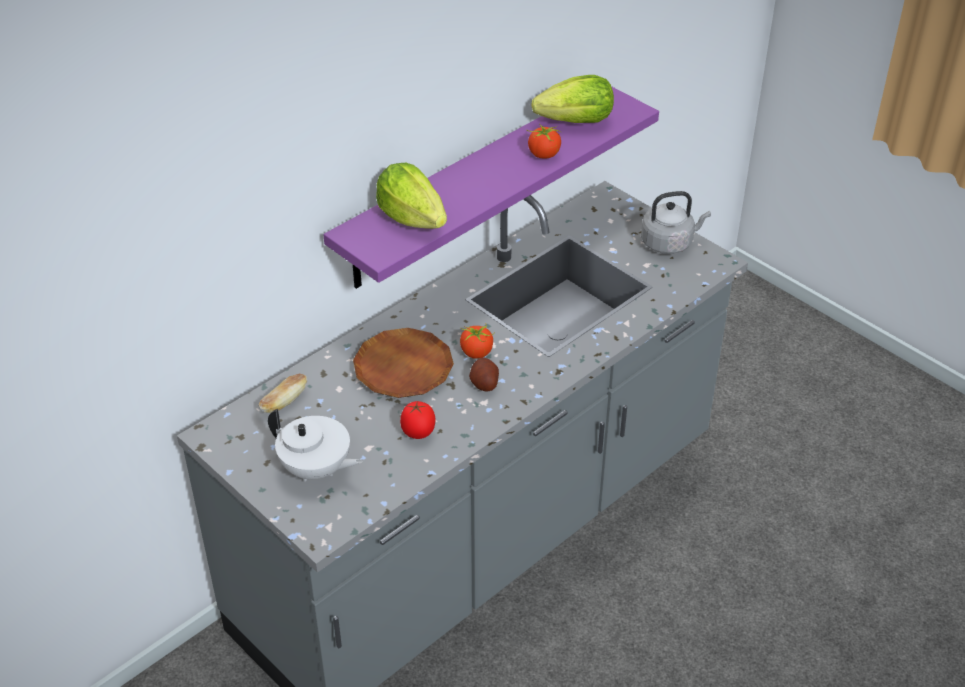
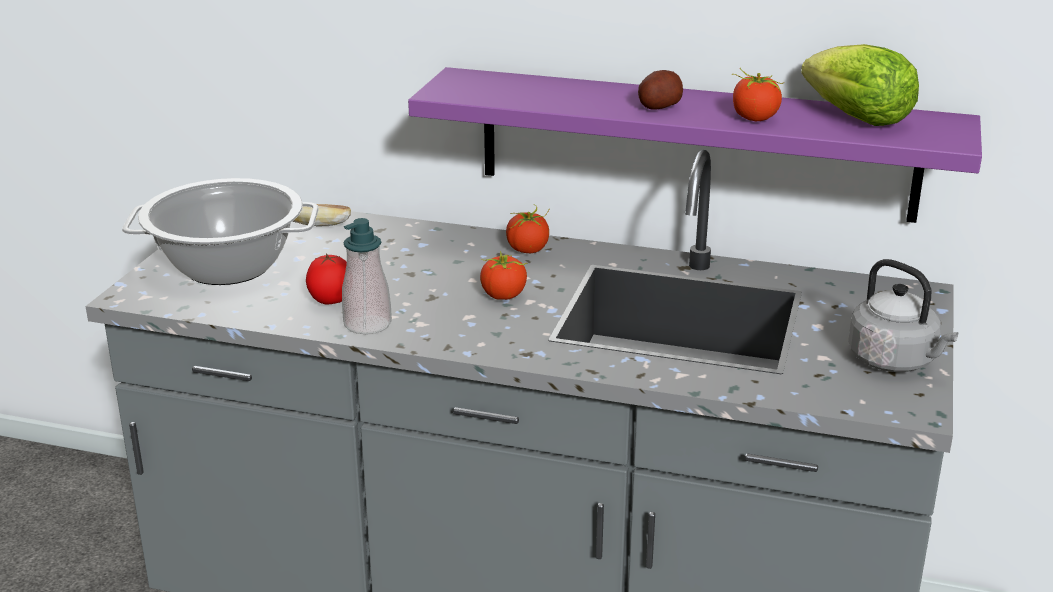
camera: 60 degrees right, 15 degrees down
(316, 469) = (227, 267): white teapot -> cooking pot
(403, 368) = (430, 265): brown plate -> none
(412, 218) = (525, 91): lettuce -> none
(420, 317) = (527, 250): none -> tomato
(466, 426) = (367, 324): none -> soap dispenser
(484, 383) = (453, 314): potato -> potato (659, 106)

